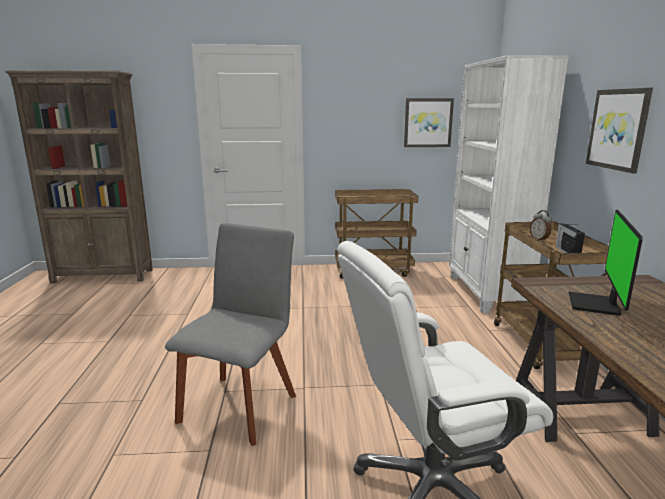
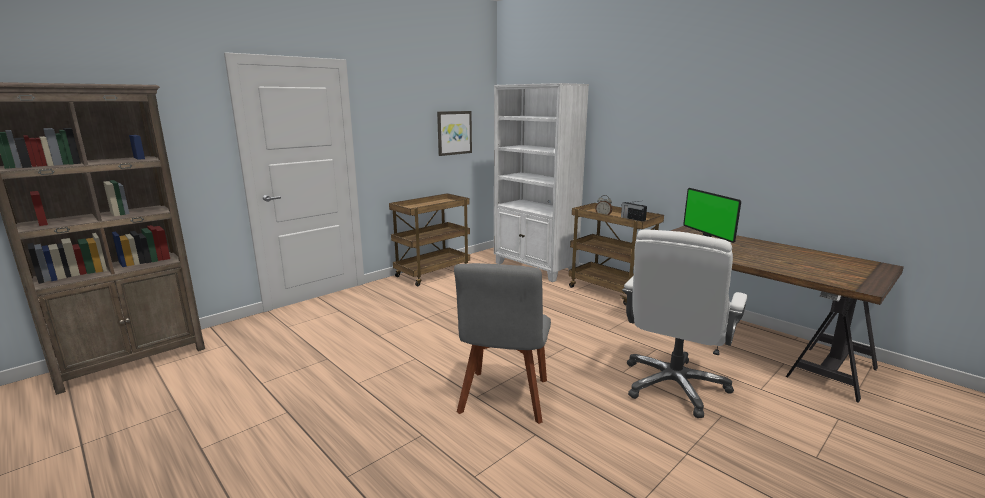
camera: 40 degrees left, 0 degrees up
(240, 404) = (504, 399): grey chair -> grey chair turned 150 degrees counterclockwise
(618, 129) = (642, 136): picture -> none

